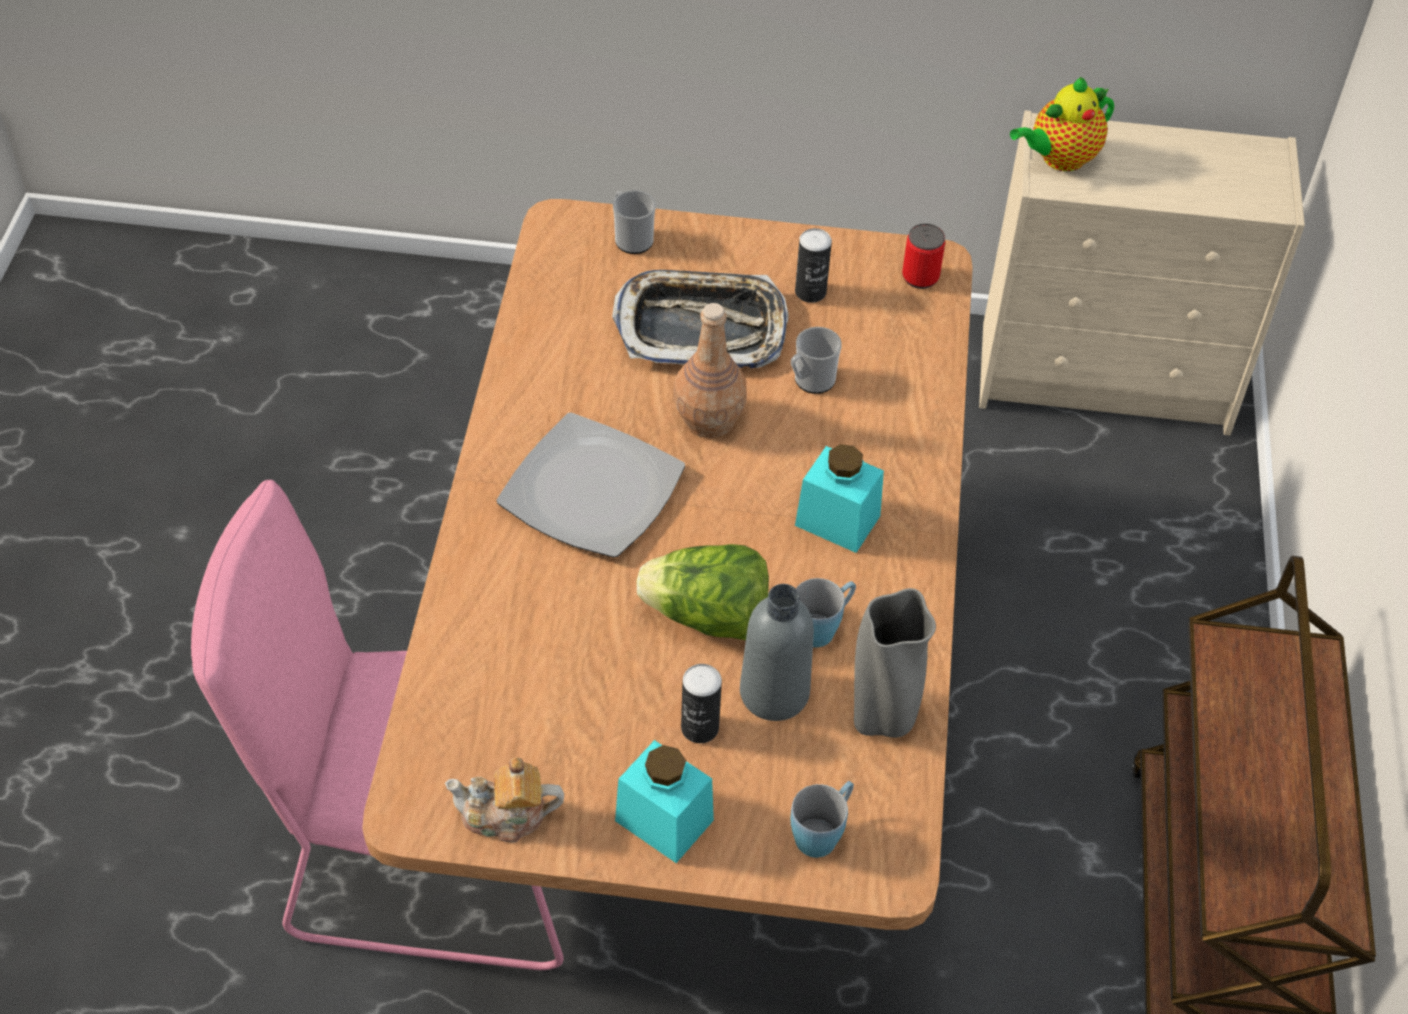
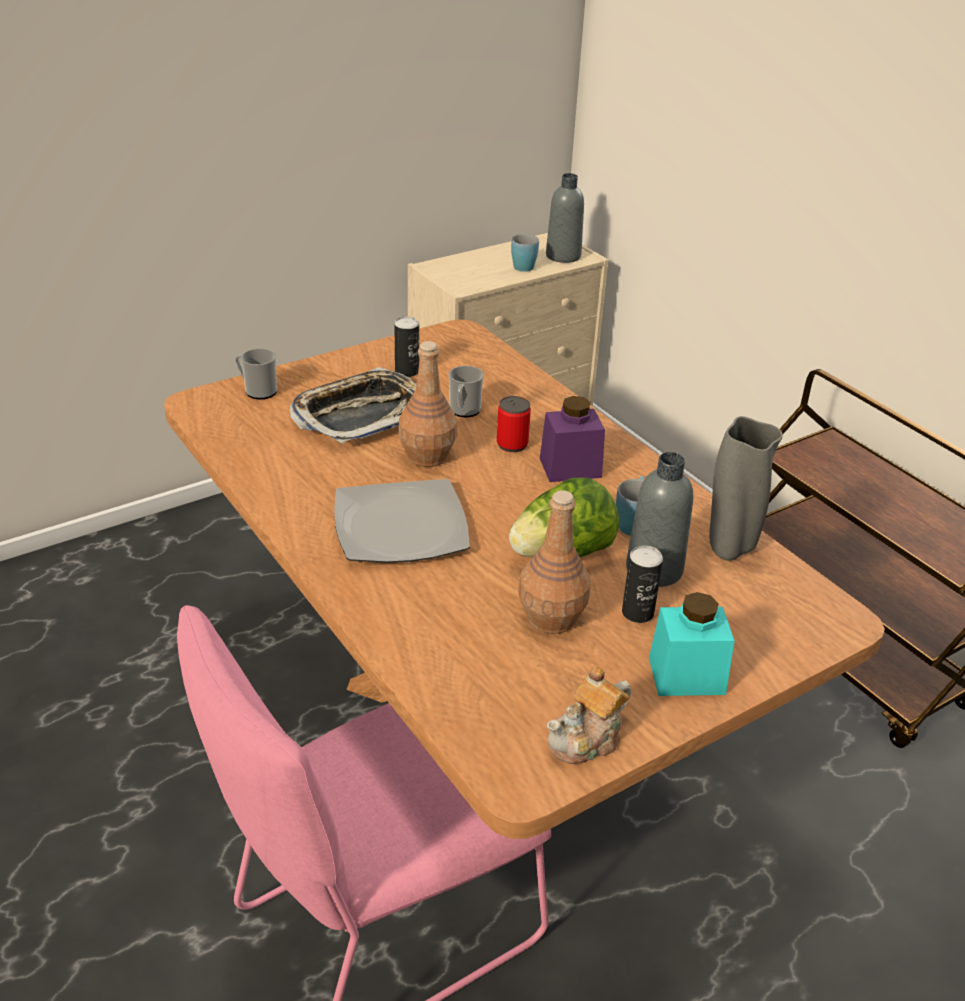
camera: 40 degrees left, 15 degrees down
(614, 679) = (550, 617): none -> brown bottle
(822, 832) = (779, 623): blue mug -> blue mug (523, 265)
(837, 520) = (570, 468): turquoise jar -> purple jar
(920, 277) = (461, 340): can -> can (512, 444)
(1059, 159) = (454, 276): teapot -> none
(1247, 190) = (563, 256): none -> grey bottle

